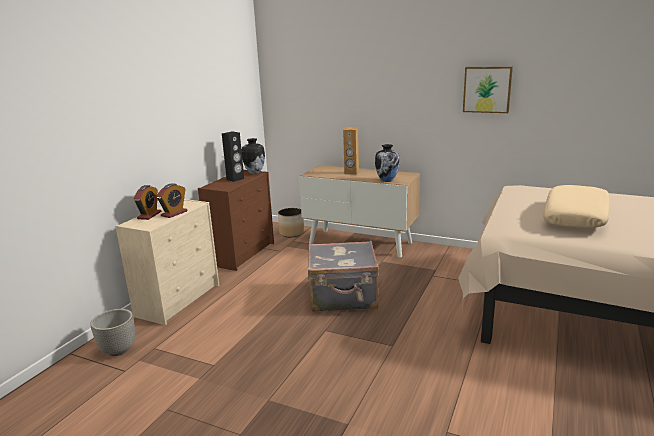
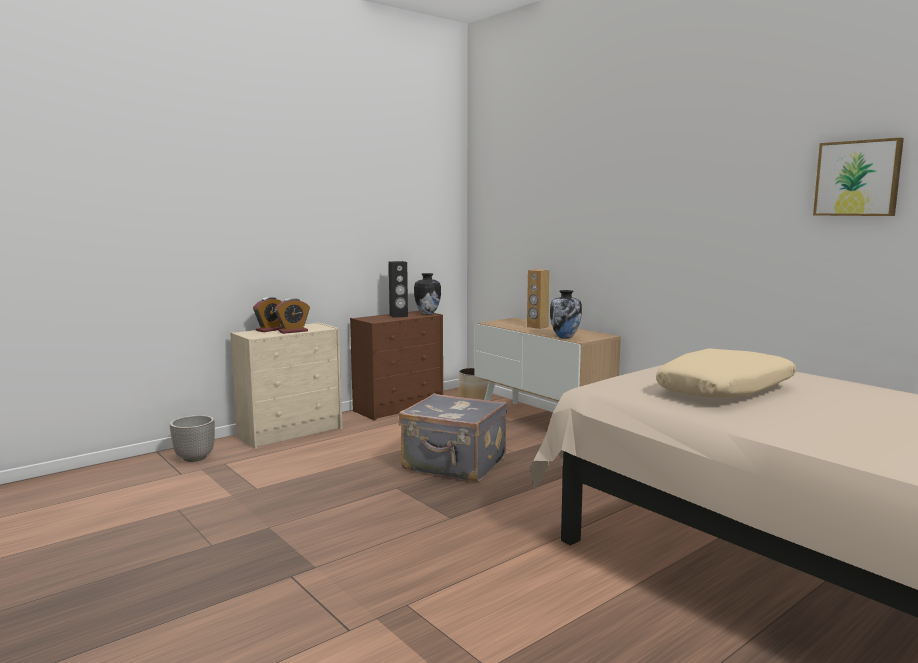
camera: 25 degrees right, 10 degrees down
(487, 89) = (701, 225): picture -> picture (858, 178)

